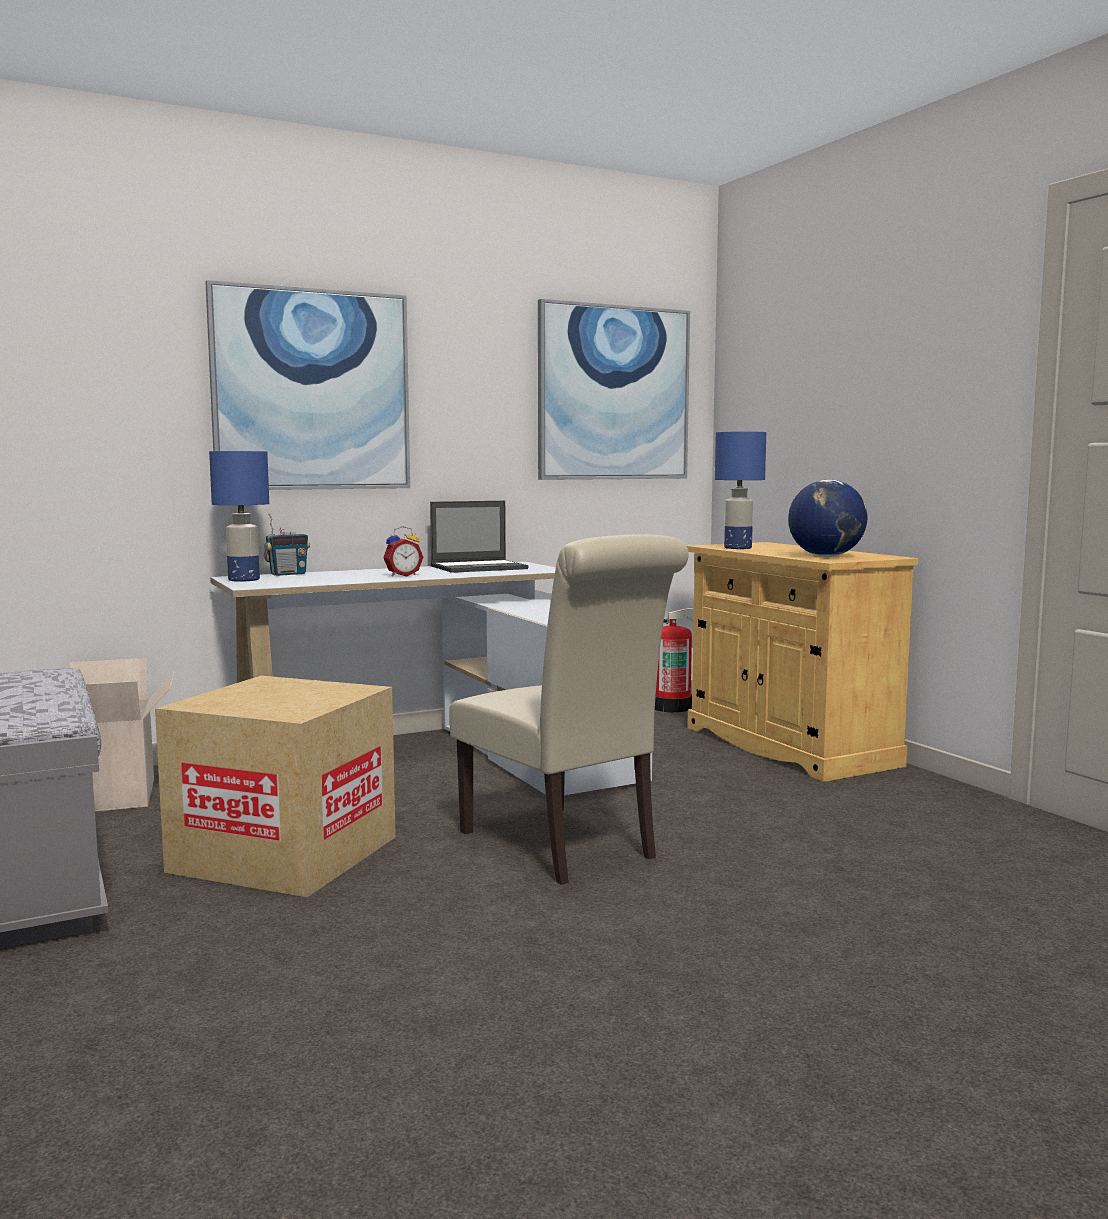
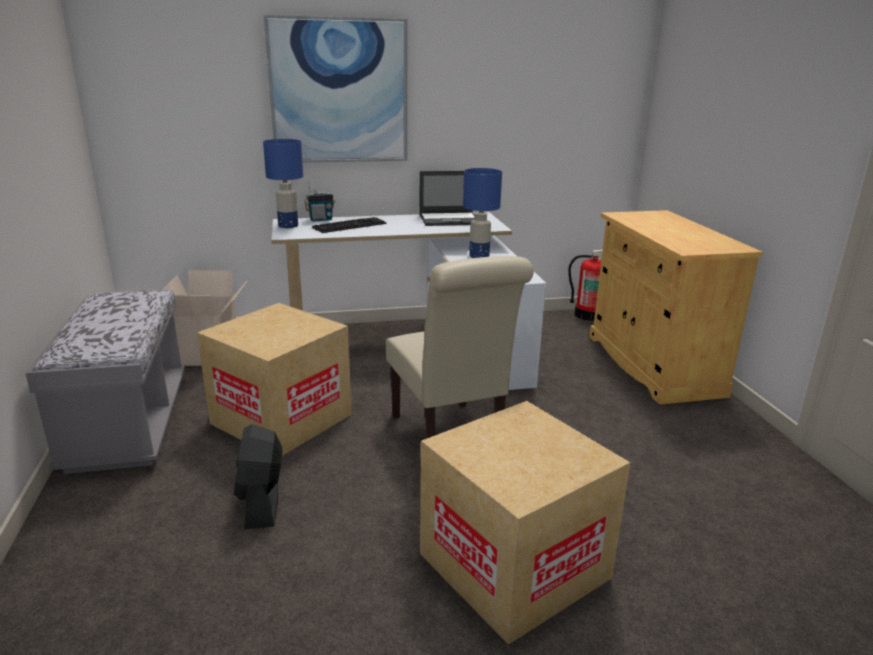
camera: 15 degrees right, 15 degrees up
(314, 947) = (261, 502): none -> black fan
(339, 576) = (350, 225): none -> keyboard
(402, 575) = (390, 227): alarm clock -> none
(613, 393) = (566, 88): picture -> none
(737, 548) = (634, 221): blue table lamp -> blue table lamp (478, 256)
(744, 959) = (514, 565): none -> cardboard box
(826, 556) = (690, 242): globe -> none

